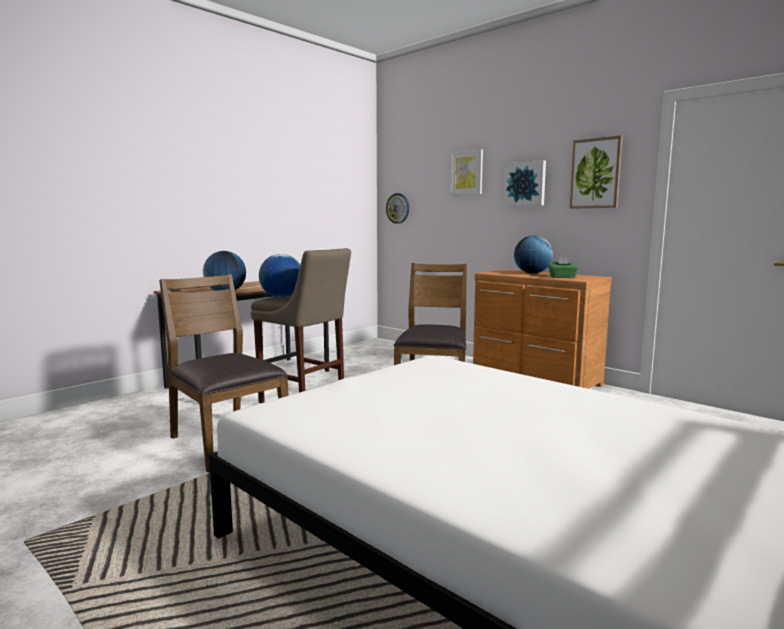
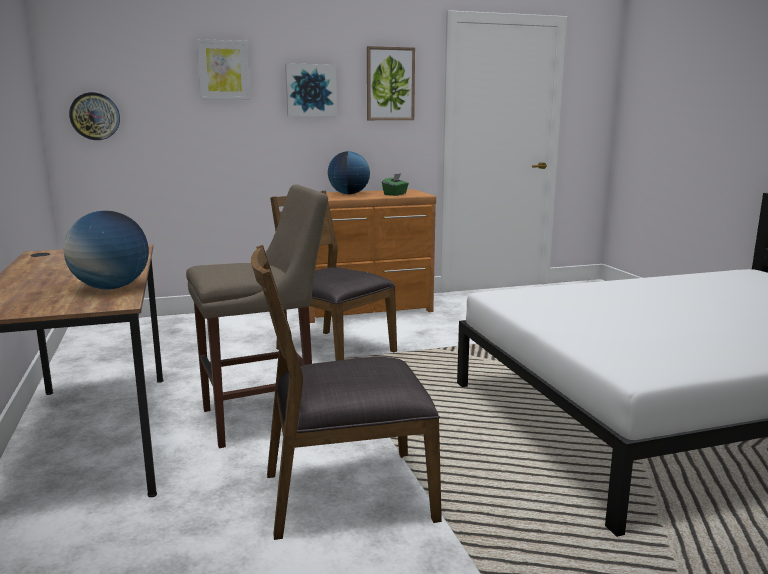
camera: 60 degrees left, 5 degrees up
(281, 297) = (227, 273): globe -> none

